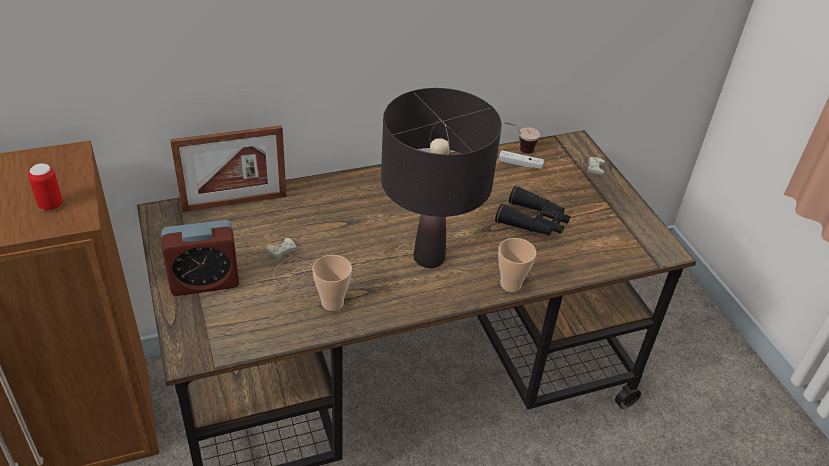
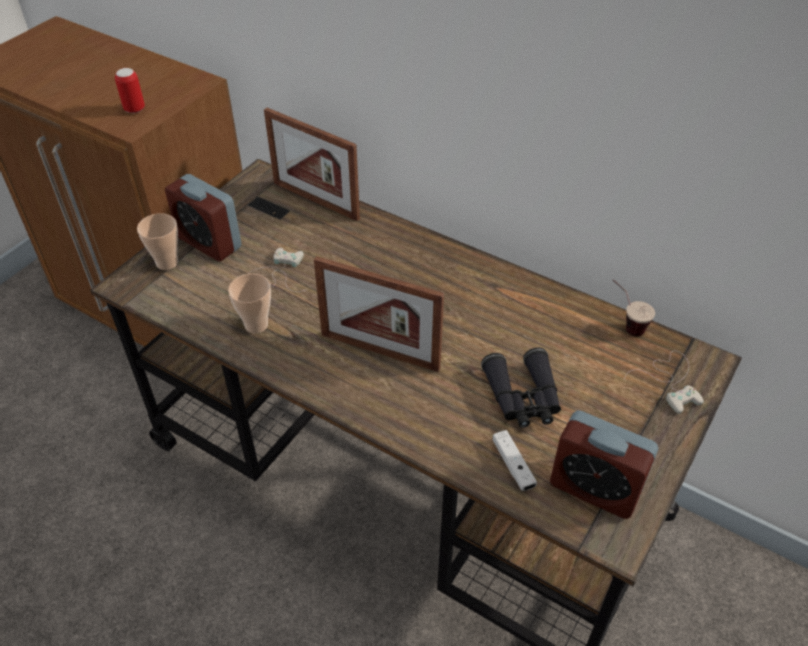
camera: 55 degrees right, 5 degrees up
(429, 257) = (380, 351): black table lamp -> picture frame
(510, 284) = (406, 430): cup -> cup (167, 263)
(520, 164) = (603, 338): white game controller -> white game controller (513, 465)
(625, 236) = (594, 488): none -> alarm clock

